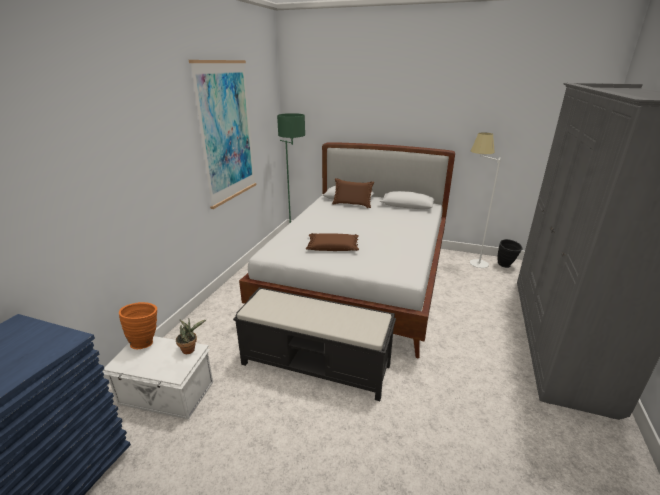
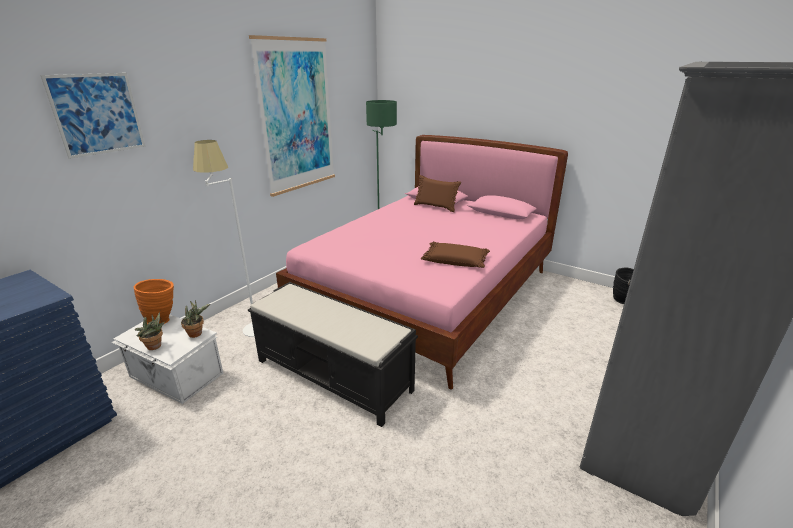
camera: 15 degrees right, 0 degrees up
(70, 145) = (97, 114): none -> picture
(155, 369) = (156, 346): none -> potted plant
(332, 246) = (381, 247): brown pillow -> brown pillow (455, 259)
(360, 281) = (429, 295): white bed -> pink bed
(470, 263) = (576, 292): white floor lamp -> white floor lamp (246, 326)

